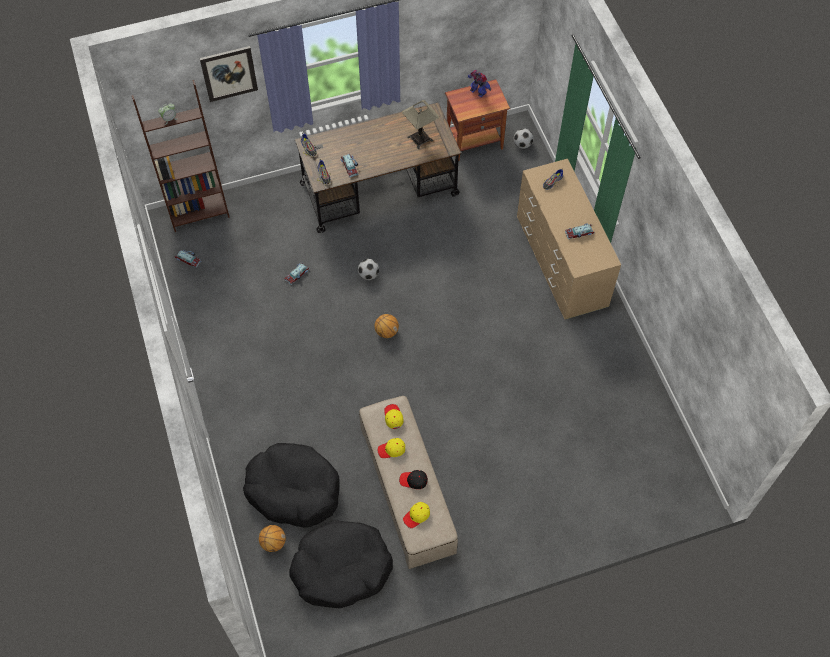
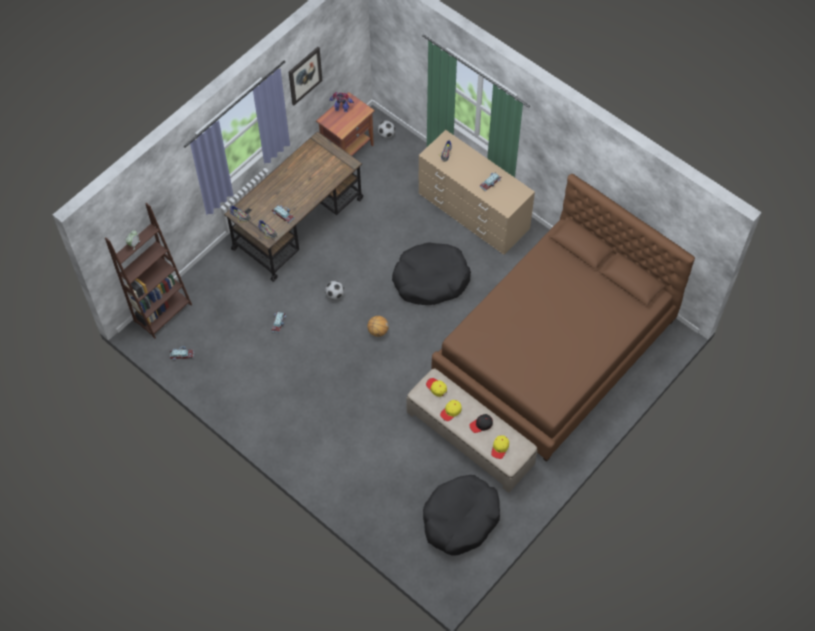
camera: 30 degrees left, 0 degrees up
(229, 73) = (168, 184): picture -> picture (304, 75)
(273, 542) = (398, 529): basketball -> none
(293, 489) = (387, 483): black dog bed -> black dog bed (430, 279)
(420, 138) = (323, 167): table lamp -> none
(557, 442) = (555, 347): none -> brown bed

